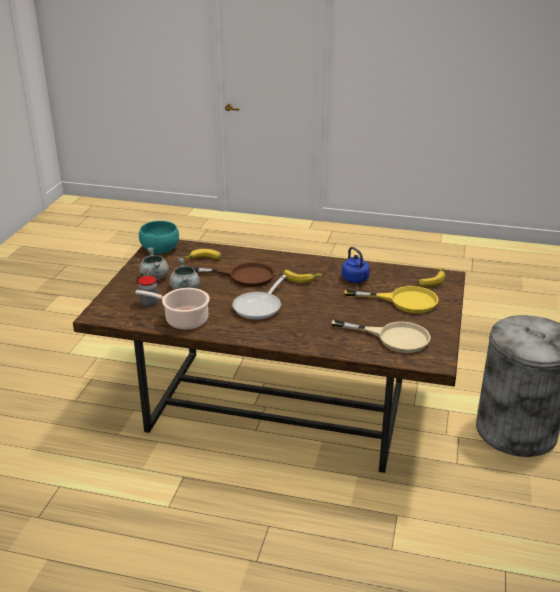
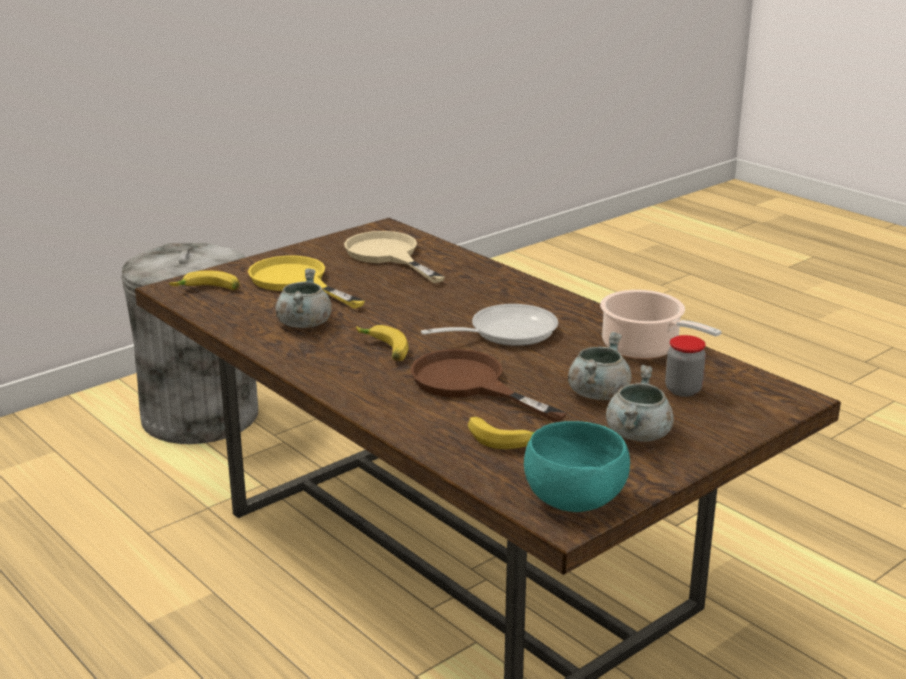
camera: 145 degrees left, 5 degrees down
(356, 280) = (303, 323): blue kettle -> grey cooking pot

